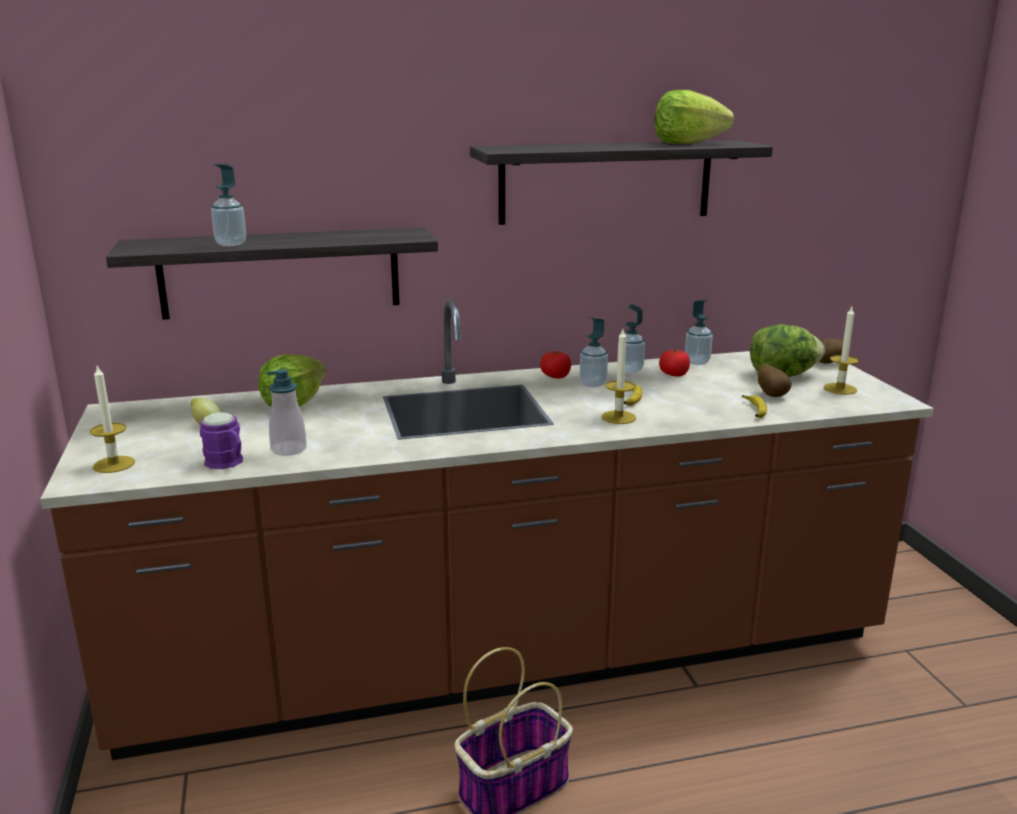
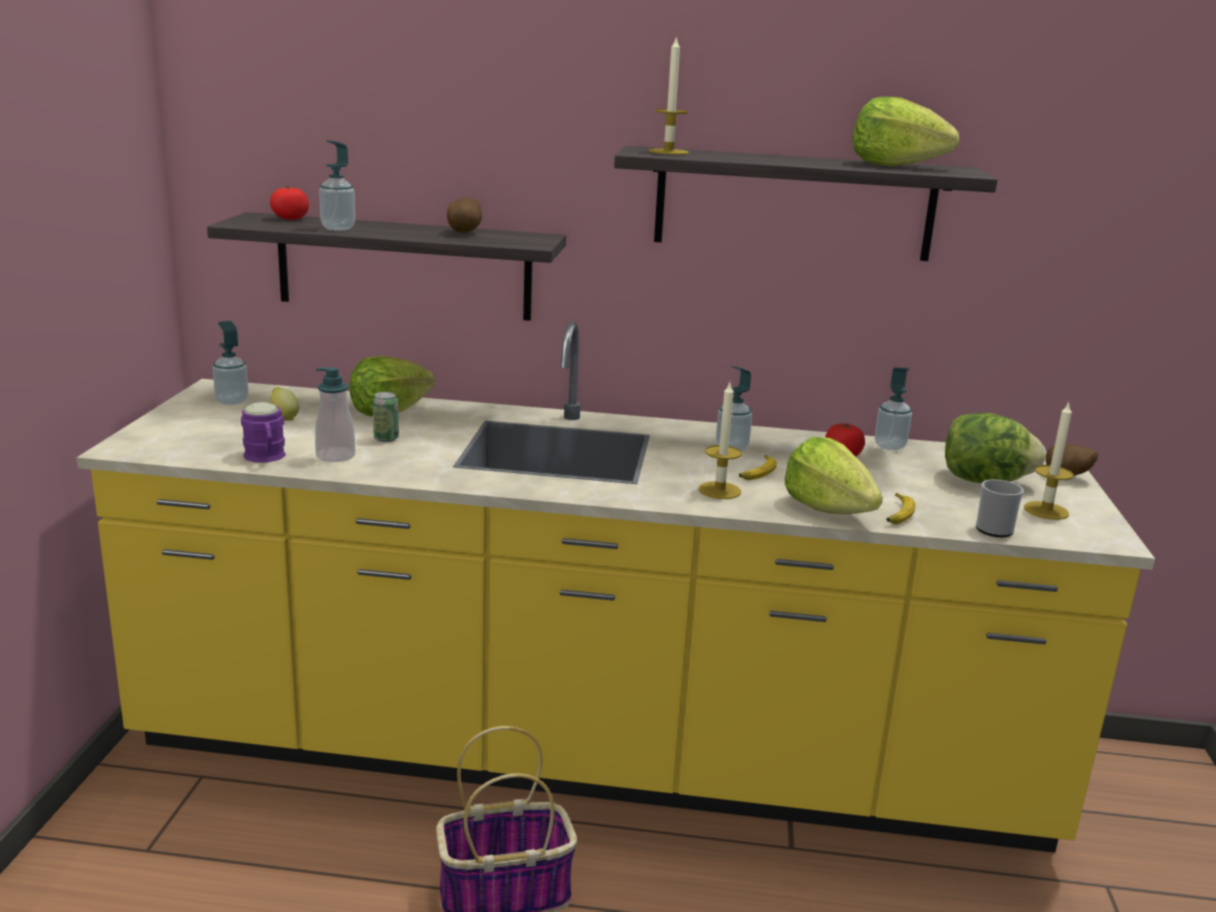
camera: 20 degrees right, 0 degrees up
(114, 464) = (166, 439): candle -> candle (668, 152)
(317, 426) = (386, 439): none -> can
(508, 656) = (592, 753): brown counter -> yellow counter
(555, 376) = (696, 433): tomato -> tomato (290, 218)
(630, 370) = (794, 441): soap dispenser -> soap dispenser (232, 401)
(705, 416) = (828, 508): none -> lettuce
(773, 395) = (944, 501): potato -> potato (465, 232)
(823, 407) = (995, 528): none -> mug

